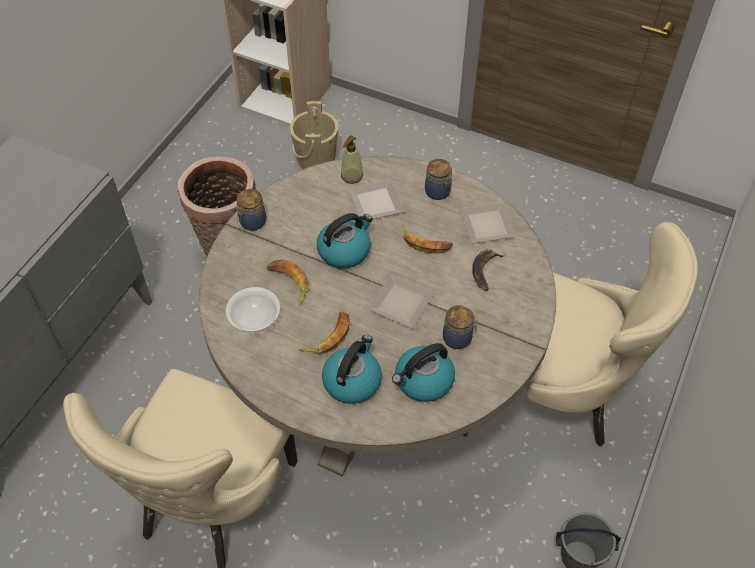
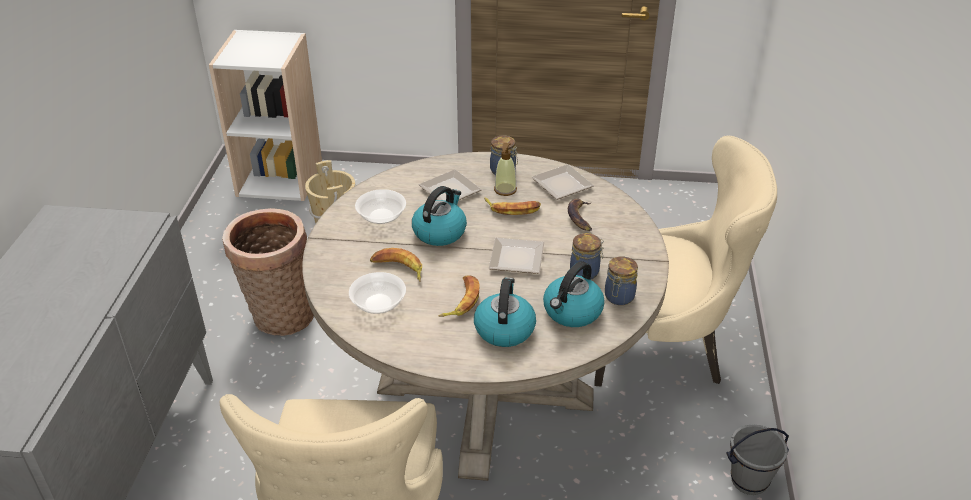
camera: 20 degrees left, 15 degrees down
(252, 222) = (335, 231): jar -> jar (618, 297)
(300, 217) = (381, 216): none -> bowl
(351, 176) = (415, 176): soap dispenser -> soap dispenser (505, 190)

